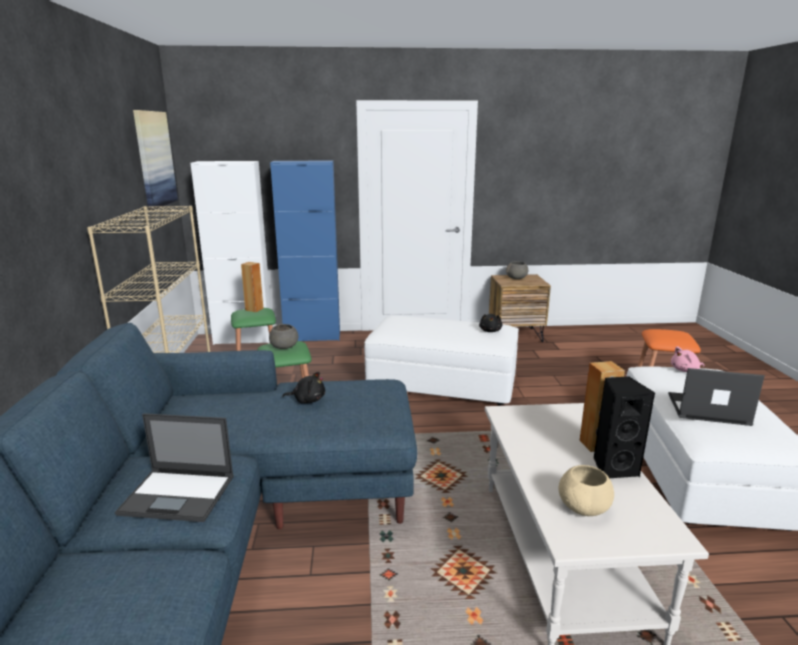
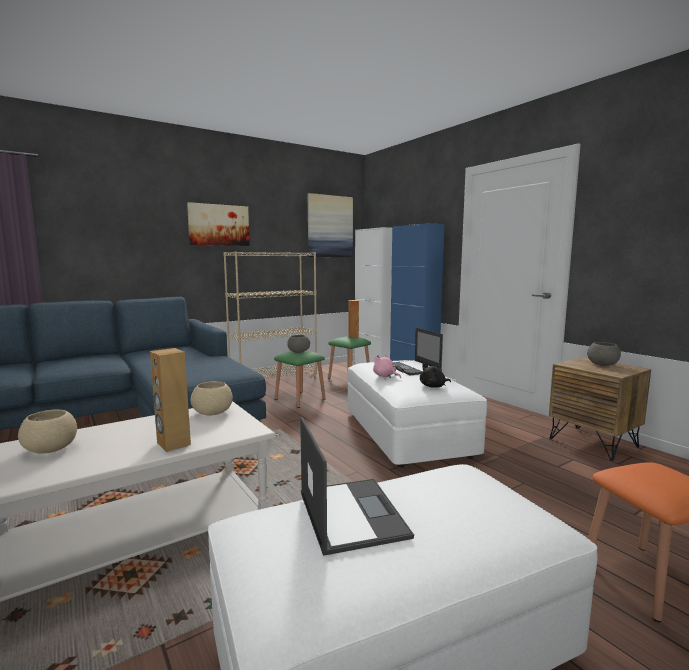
camera: 60 degrees right, 10 degrees down
(71, 179) = (219, 225): none -> picture
(179, 495) = (72, 363): laptop -> laptop (413, 368)
(307, 400) = (197, 361): black plush toy -> none
(520, 419) = (213, 413): none -> beige bowl
(613, 468) = (125, 455): black speaker -> none
(685, 370) = (494, 493): pink plush toy -> pink plush toy (385, 376)

